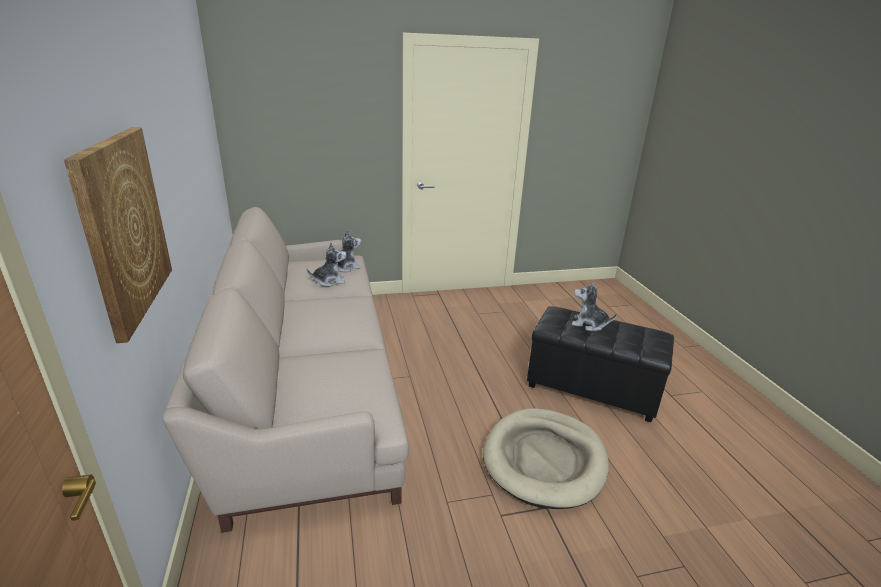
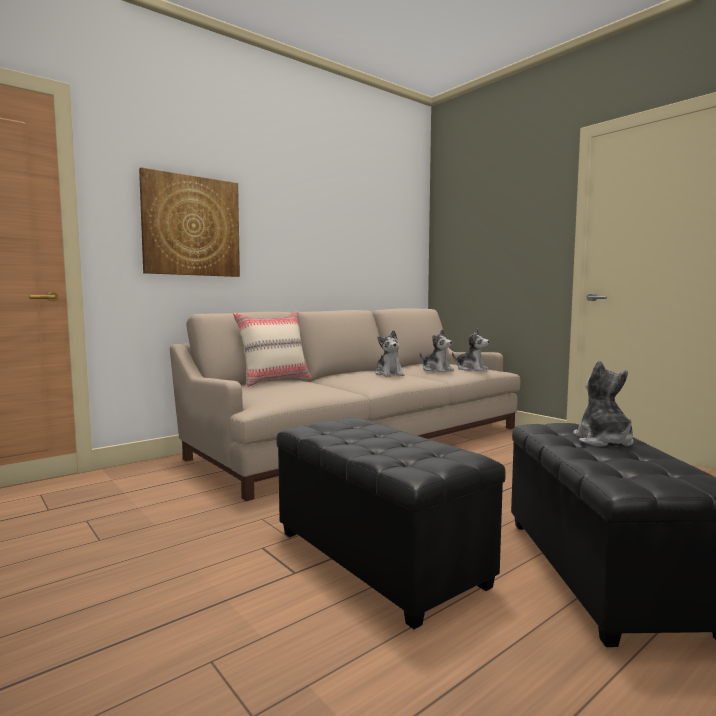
camera: 65 degrees right, 20 degrees down
(283, 379) = (275, 381): none -> beige pillow
(328, 309) = (389, 374): none -> plush toy
(544, 460) = (379, 559): beige dog bed -> black ottoman

